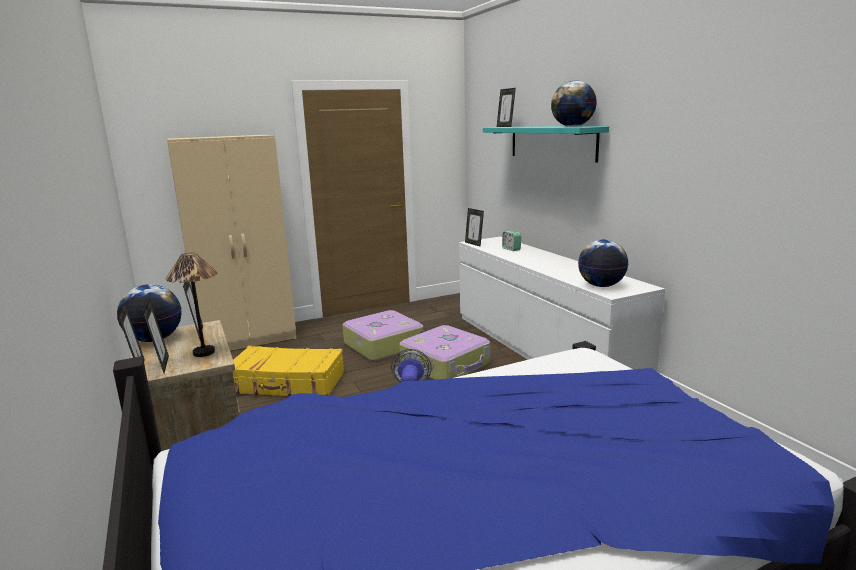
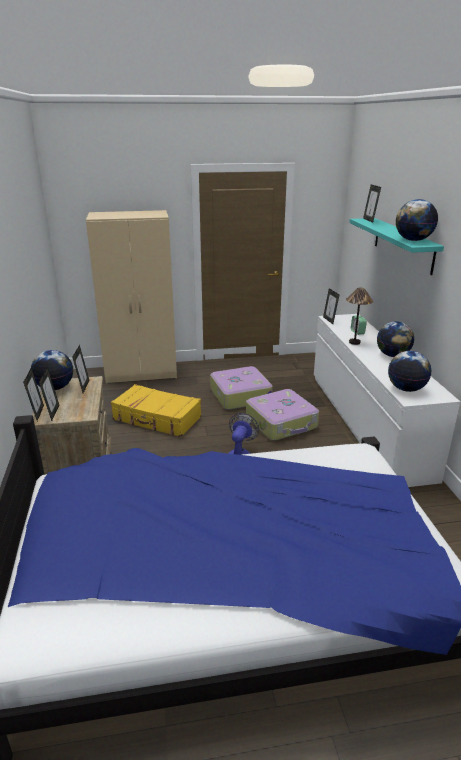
camera: 15 degrees right, 10 degrees up
(204, 353) = (82, 406): table lamp -> table lamp (354, 342)
(563, 262) = (392, 355): none -> globe

